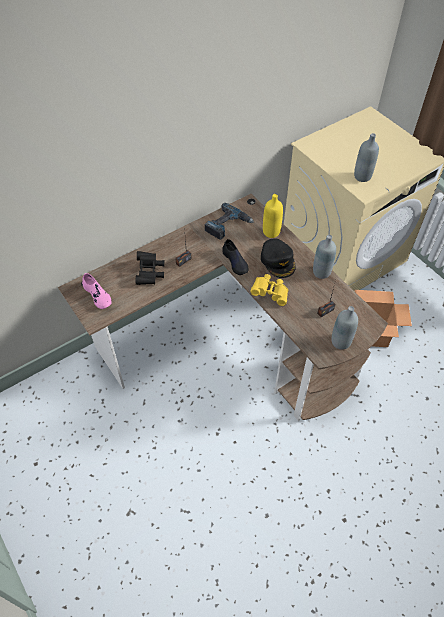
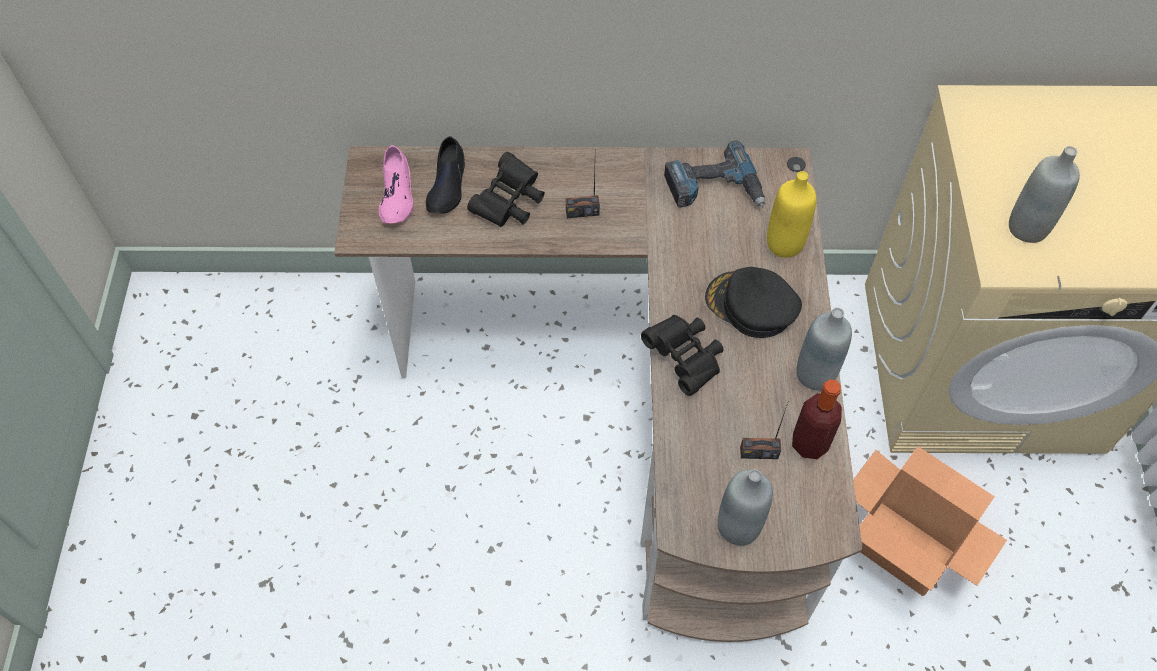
camera: 35 degrees right, 5 degrees up
(235, 262) = (671, 264): black shoe -> black shoe (447, 185)
(270, 293) = (685, 359): yellow binoculars -> black binoculars
(278, 261) = (751, 306): black cap -> black cap turned 105 degrees clockwise
(340, 297) = (809, 443): none -> bottle

